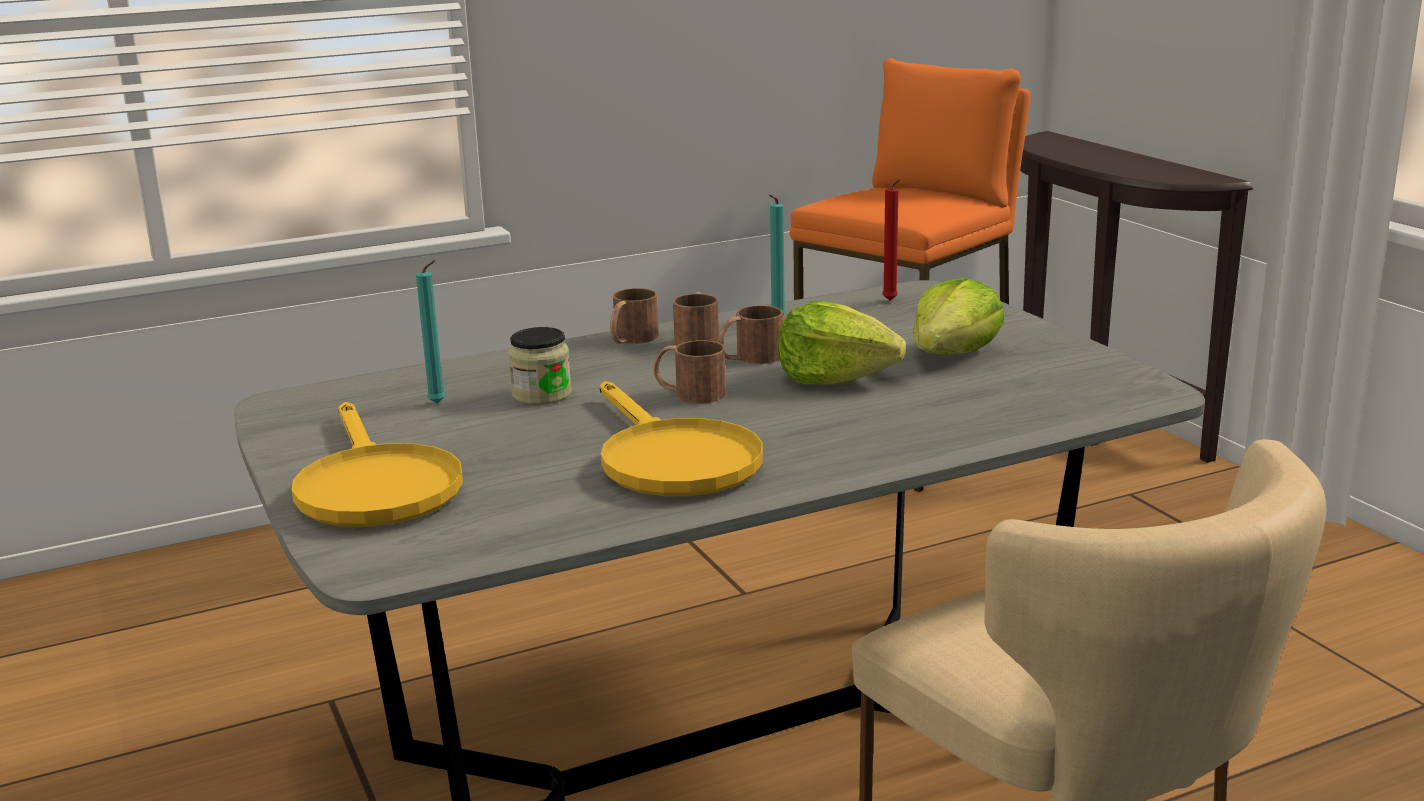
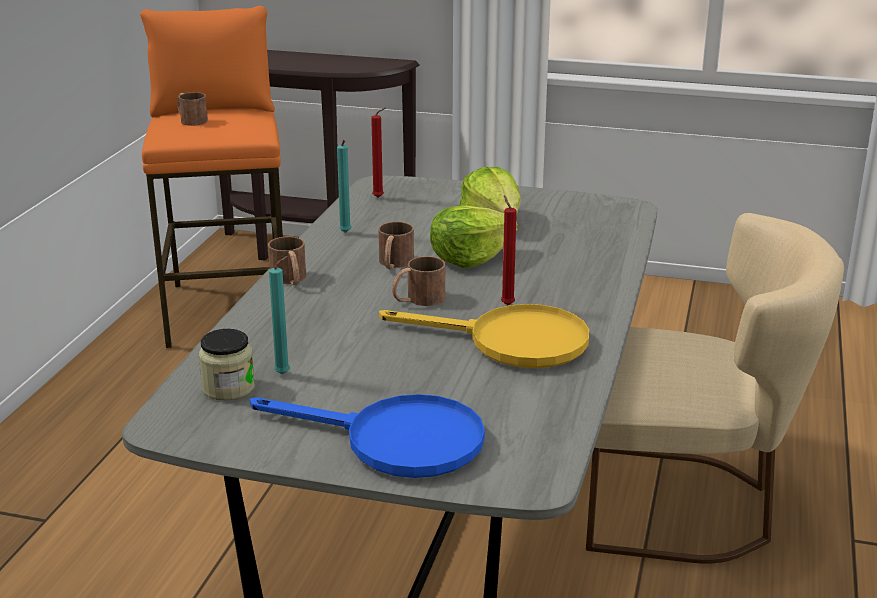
camera: 50 degrees left, 5 degrees up
(374, 486) = (395, 441): yellow frying pan -> blue frying pan
(541, 395) = (335, 338): jar -> jar (228, 388)
(697, 339) = (331, 263): brown mug -> brown mug (190, 120)
(756, 428) = (506, 304): none -> red candle

